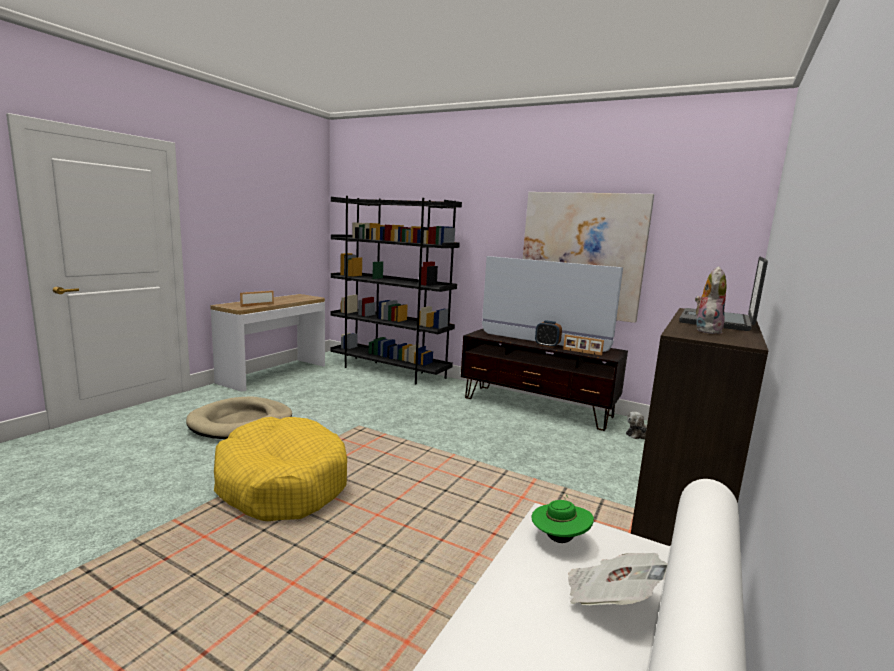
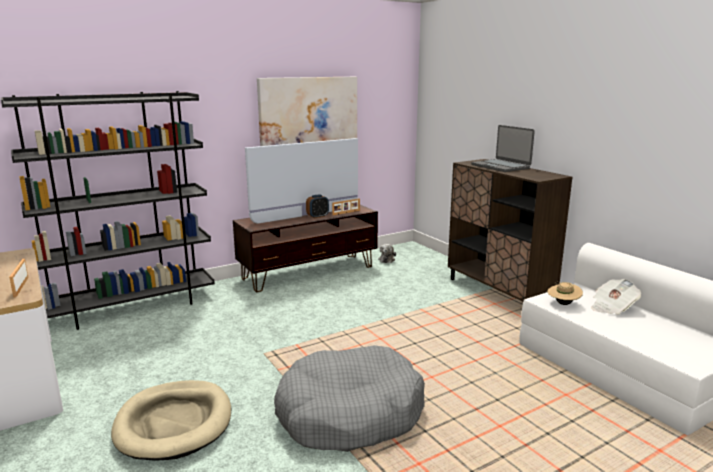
camera: 60 degrees left, 5 degrees up
(281, 483) = (349, 413): yellow dog bed -> grey dog bed
(559, 539) = (563, 303): green hat -> beige hat
(706, 330) = (527, 173): plush toy -> none

